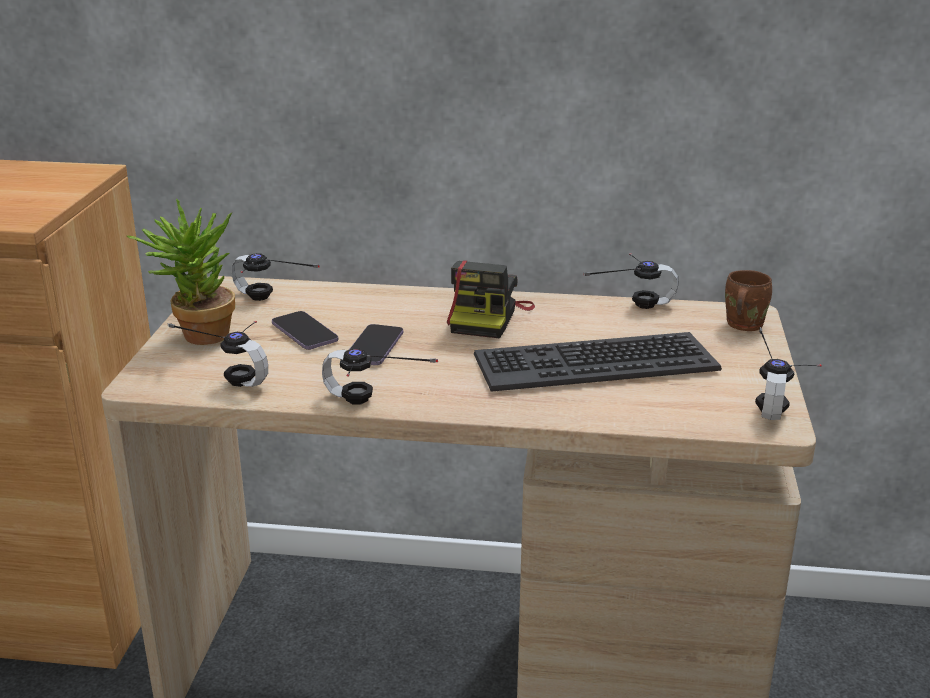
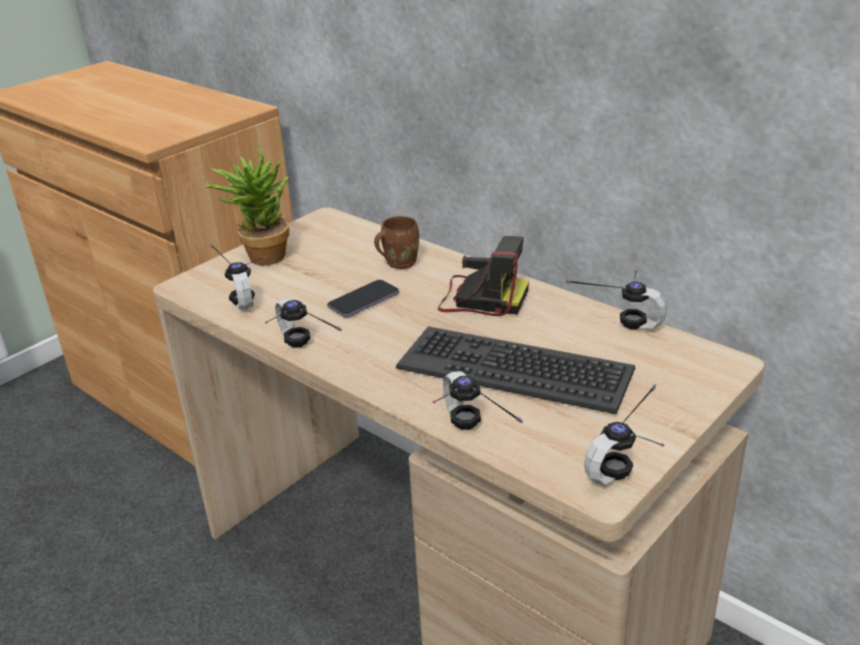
camera: 35 degrees right, 5 degrees up
(267, 304) = (336, 241): headphones -> headphones (466, 438)
(304, 333) = (331, 273): phone -> none
(488, 317) = (480, 298): camera -> camera turned 120 degrees counterclockwise
(741, 325) = (701, 373): brown mug -> brown mug (398, 262)

